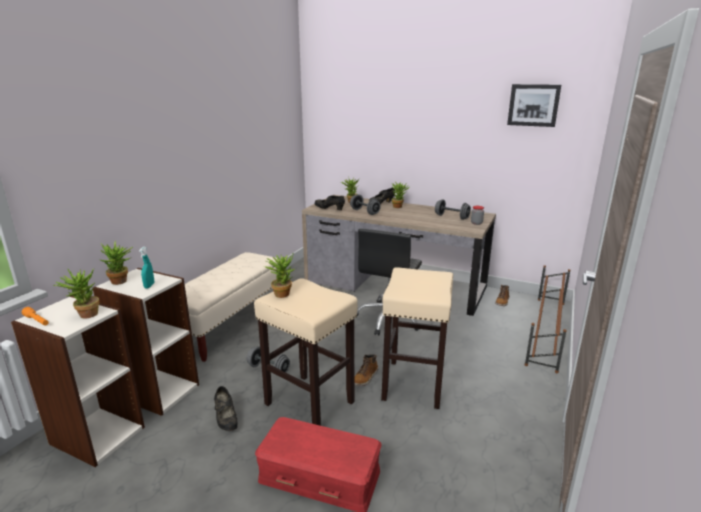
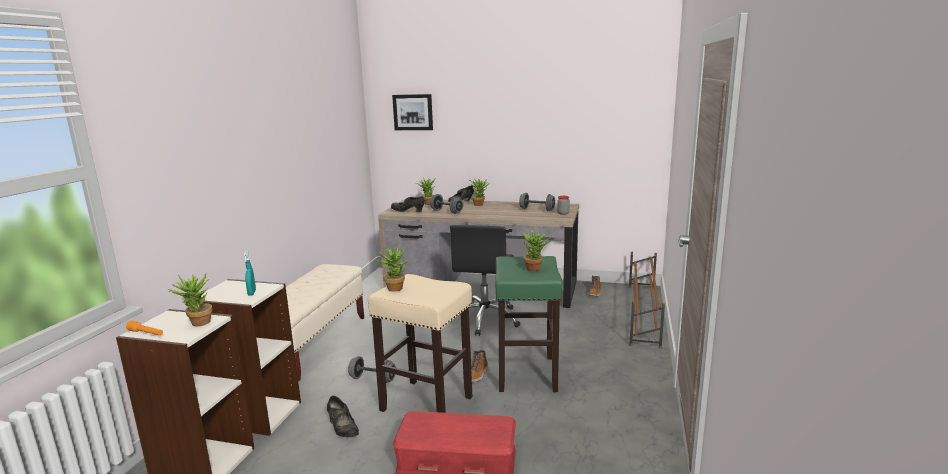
camera: 10 degrees left, 5 degrees down
(121, 282) = (218, 292): potted plant -> potted plant (536, 268)
(413, 383) = (526, 373): beige stool -> green stool
(533, 105) = (605, 95): picture -> picture (413, 112)

